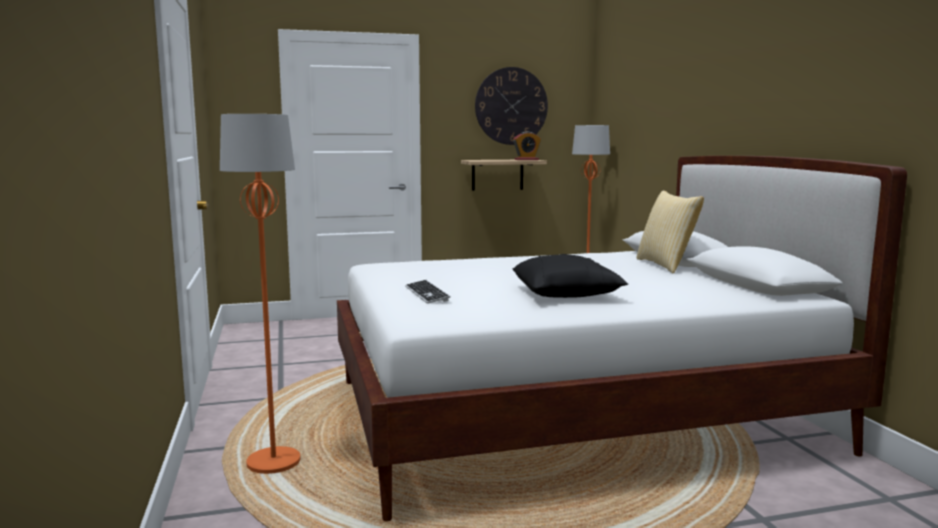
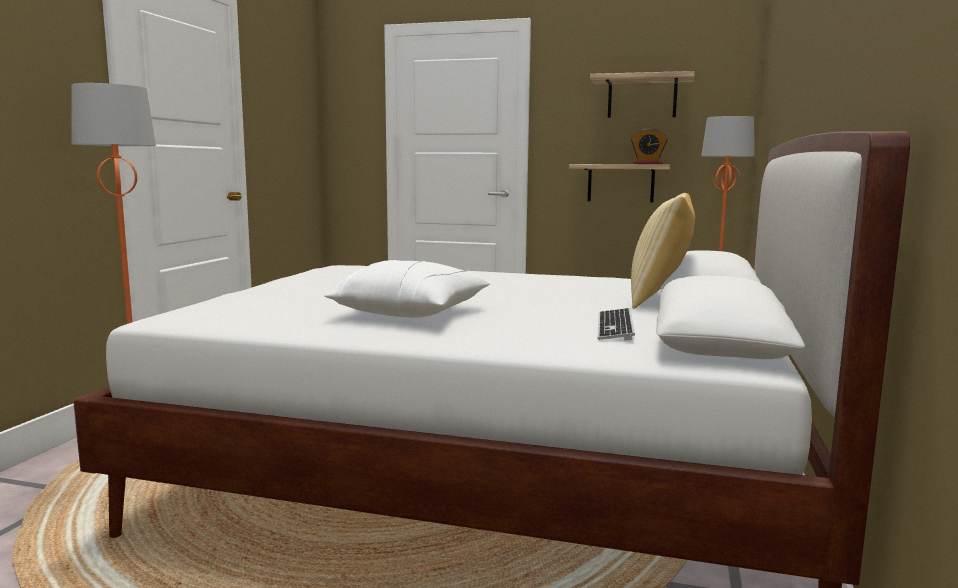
camera: 30 degrees right, 0 degrees up
(426, 294) = (274, 294): keyboard -> keyboard (615, 327)
(511, 106) = (642, 98): wall clock -> shelf
(566, 294) = (411, 313): black pillow -> white pillow

